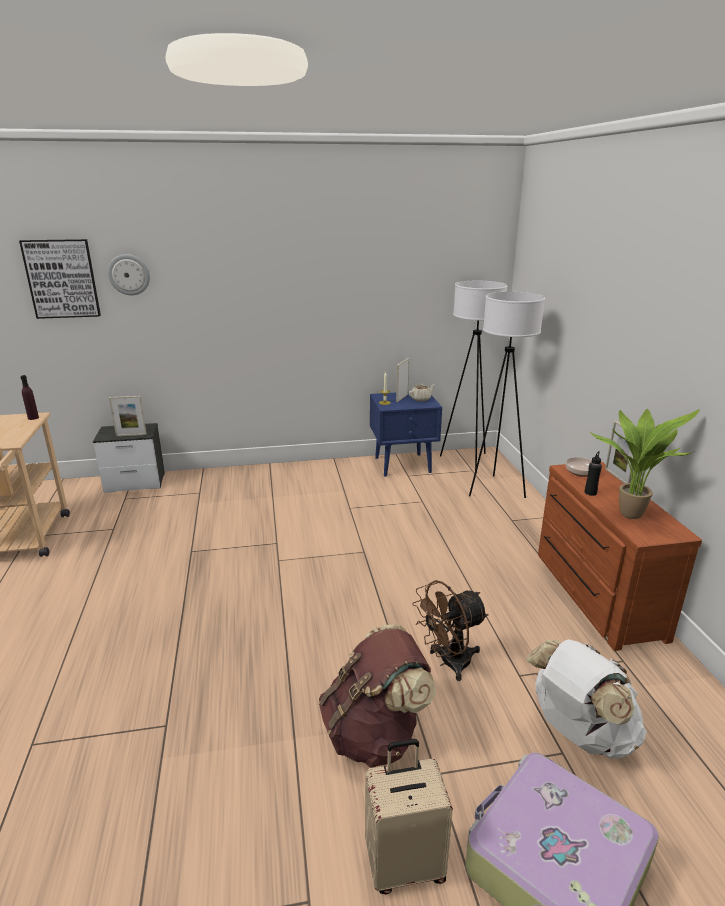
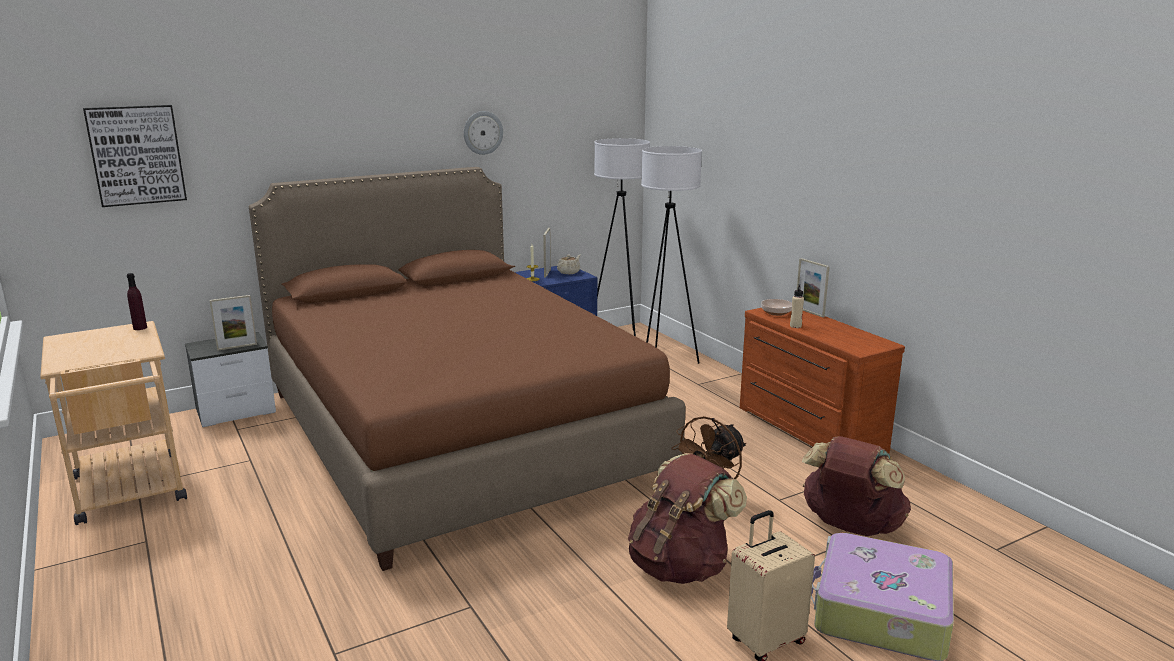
camera: 20 degrees left, 5 degrees down
(129, 274) = (224, 146): wall clock -> wall clock (483, 132)
(273, 534) = (455, 434): none -> brown bed
(579, 732) = (850, 527): white backpack -> brown backpack
(590, 492) = (795, 326): black bottle -> beige bottle
(630, 513) = (838, 336): potted plant -> none

